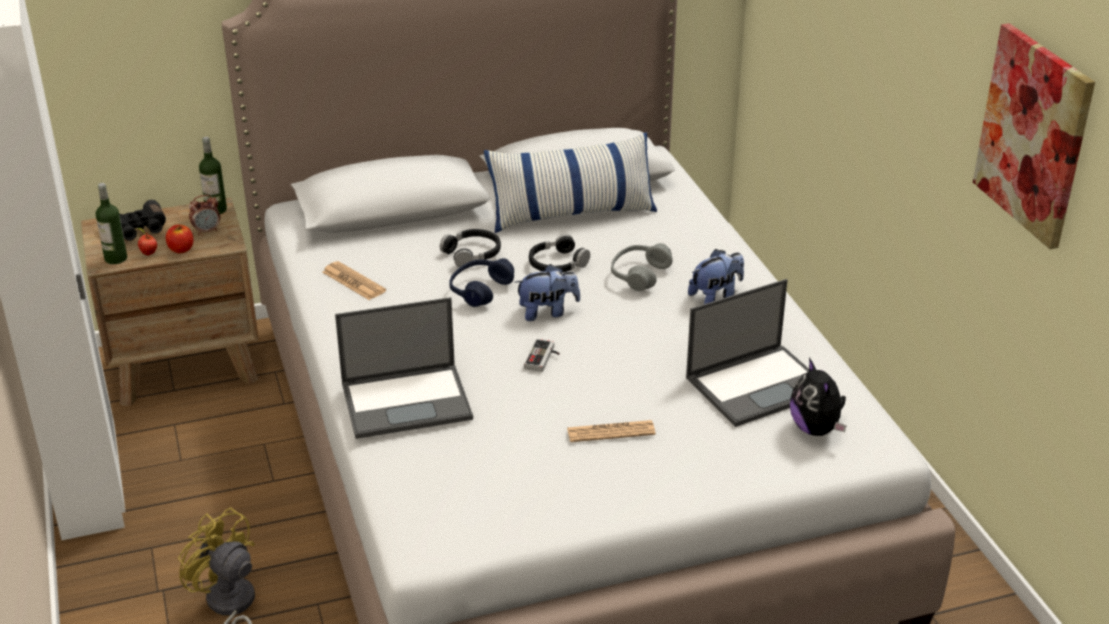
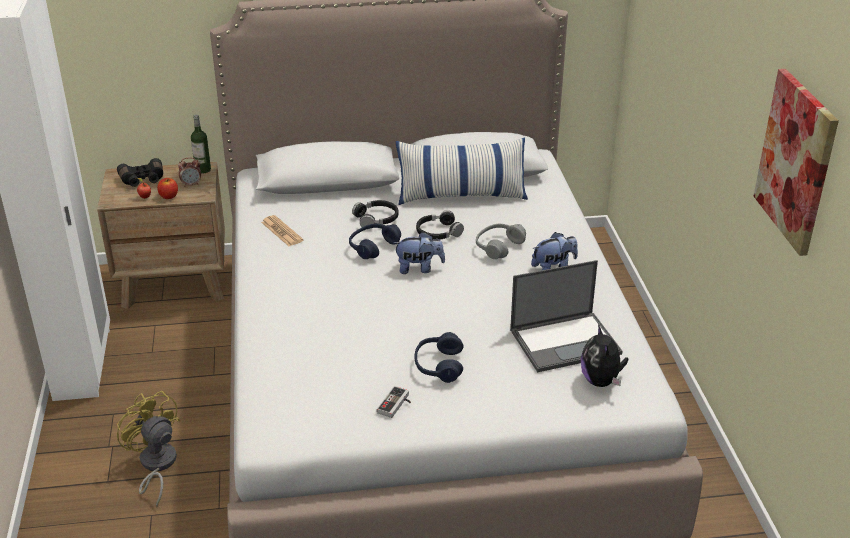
camera: 10 degrees right, 0 degrees up
(116, 258) = (120, 199): bottle -> none
(408, 400) = (292, 325): laptop -> none
(543, 358) = (404, 303): game controller -> game controller (396, 405)
(611, 432) = (438, 365): newspaper -> blue headphones

